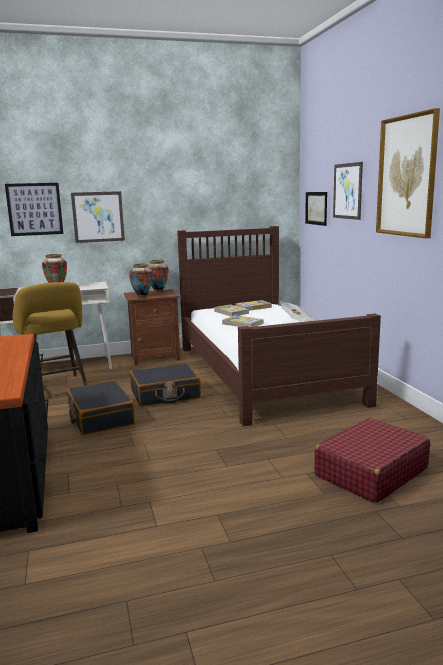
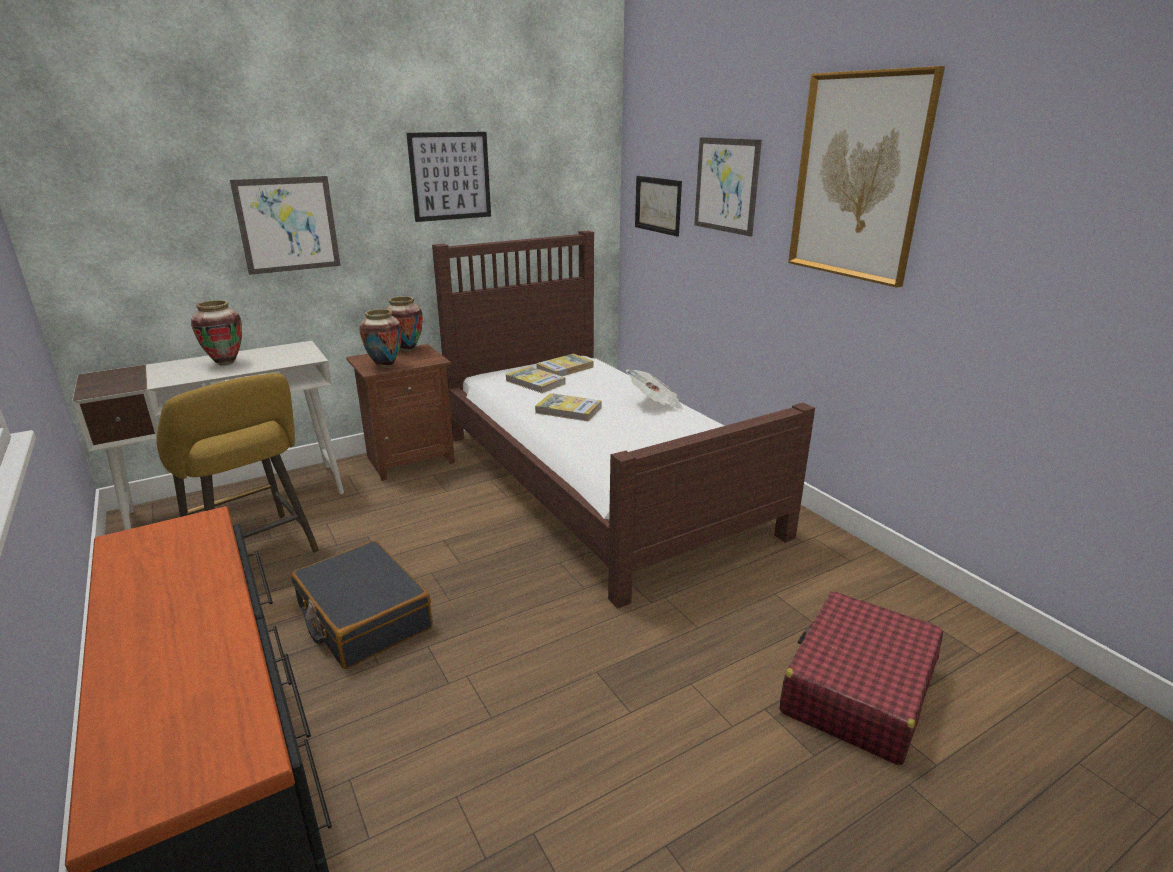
camera: 15 degrees left, 10 degrees up
(34, 209) = (159, 214): picture -> picture (450, 176)
(165, 395) = (459, 547): black suitcase -> none

